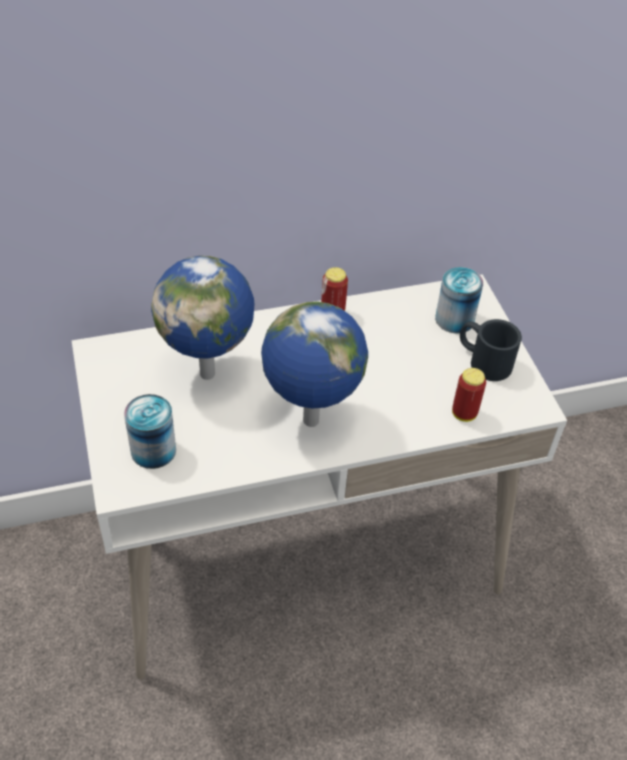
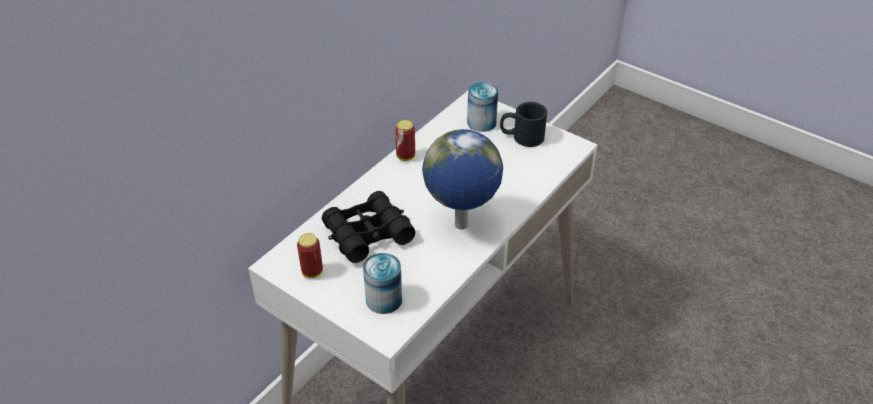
camera: 35 degrees left, 5 degrees down
(209, 373) = (368, 234): globe -> black binoculars
(464, 413) = (542, 171): can -> can (312, 272)

